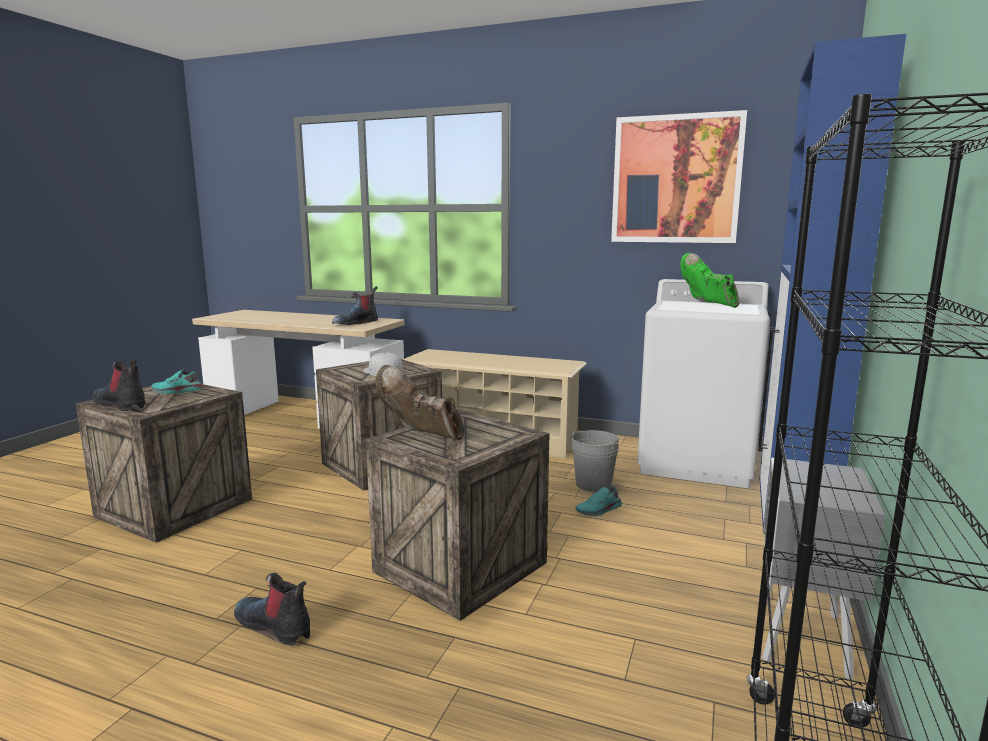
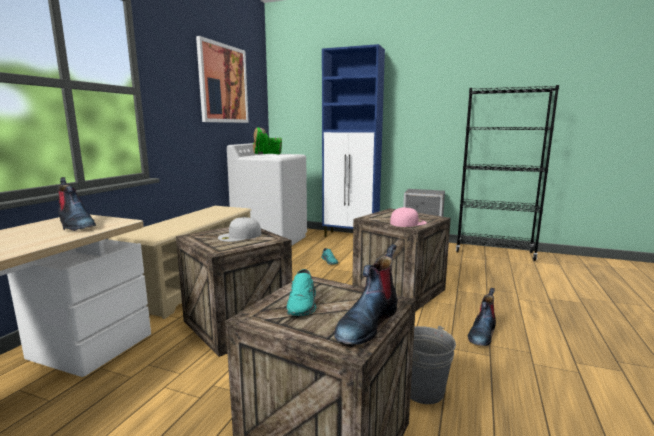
camera: 90 degrees left, 0 degrees up
(421, 436) = (408, 222): brown boot -> pink cap
(593, 484) = (295, 260): grey bucket -> grey bucket (423, 390)

